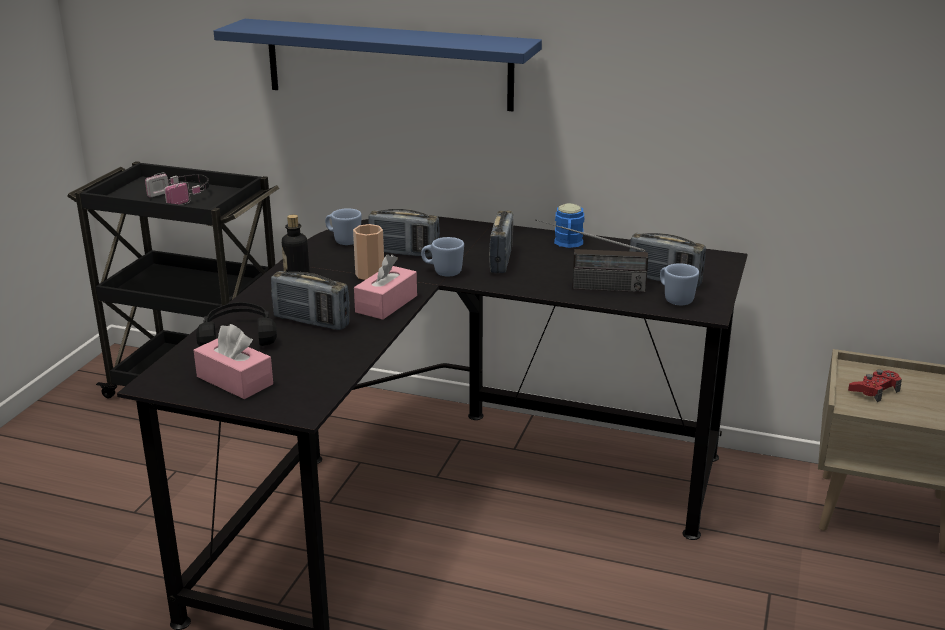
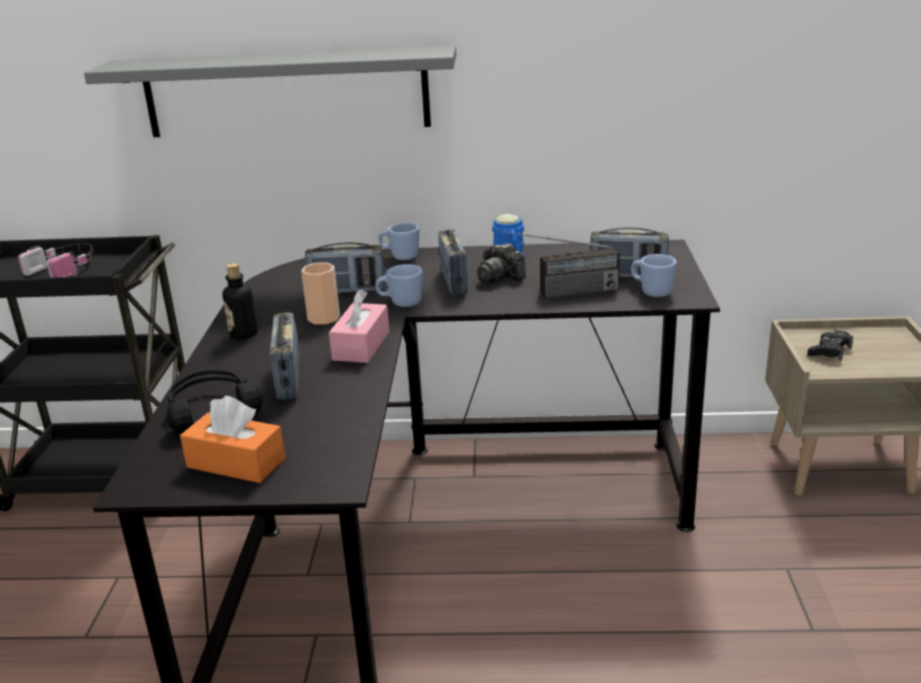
camera: 15 degrees left, 0 degrees up
(234, 380) = (236, 463): pink tissue box -> orange tissue box
(311, 322) = (288, 379): radio -> radio turned 75 degrees clockwise
(343, 240) = (273, 288): blue mug -> blue mug (400, 257)
(388, 64) = (286, 92): blue shelf -> grey shelf
(545, 262) = (499, 277): none -> camera
(874, 390) = (829, 351): red game controller -> black game controller

